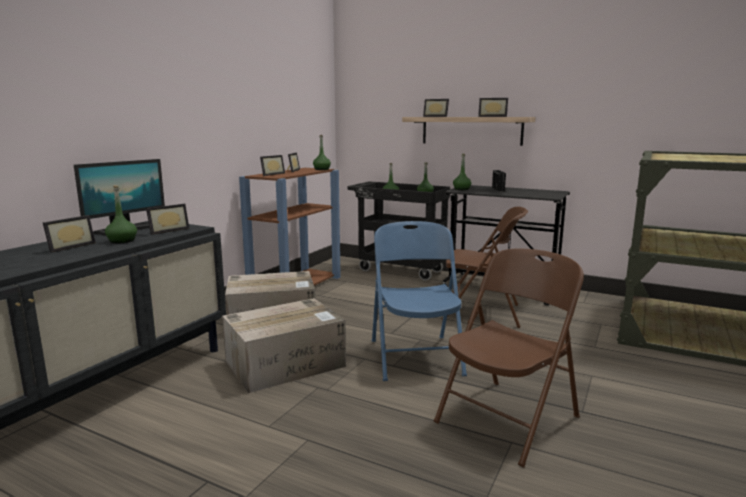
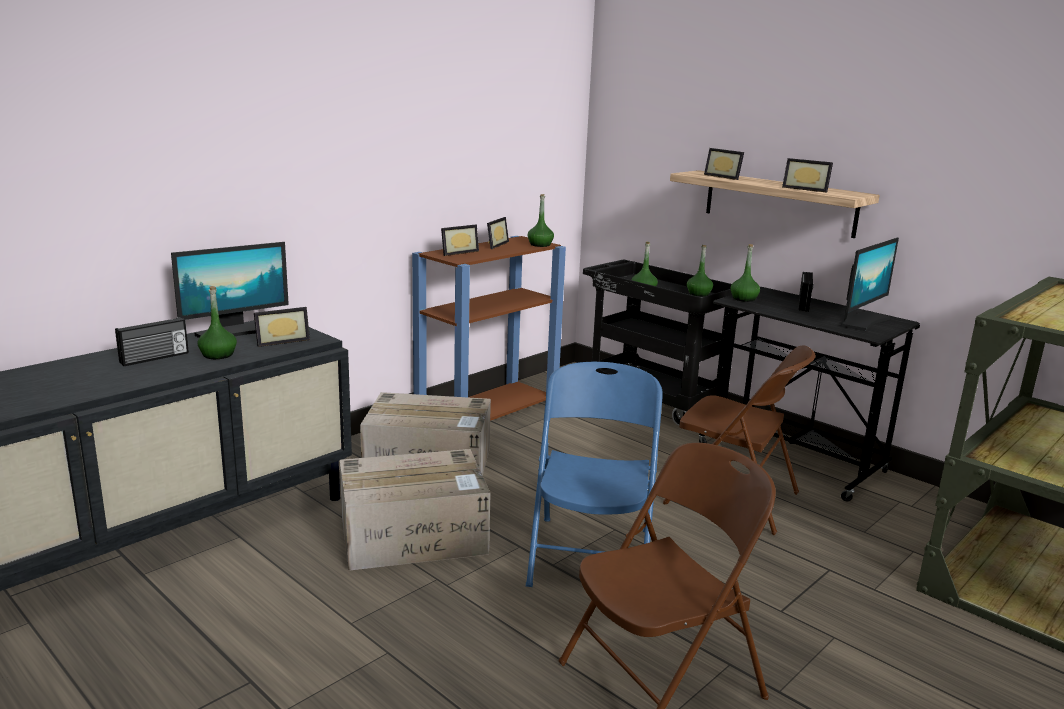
camera: 15 degrees right, 5 degrees up
(69, 247) = (155, 358): picture frame -> radio
(539, 192) = (862, 321): none -> monitor

